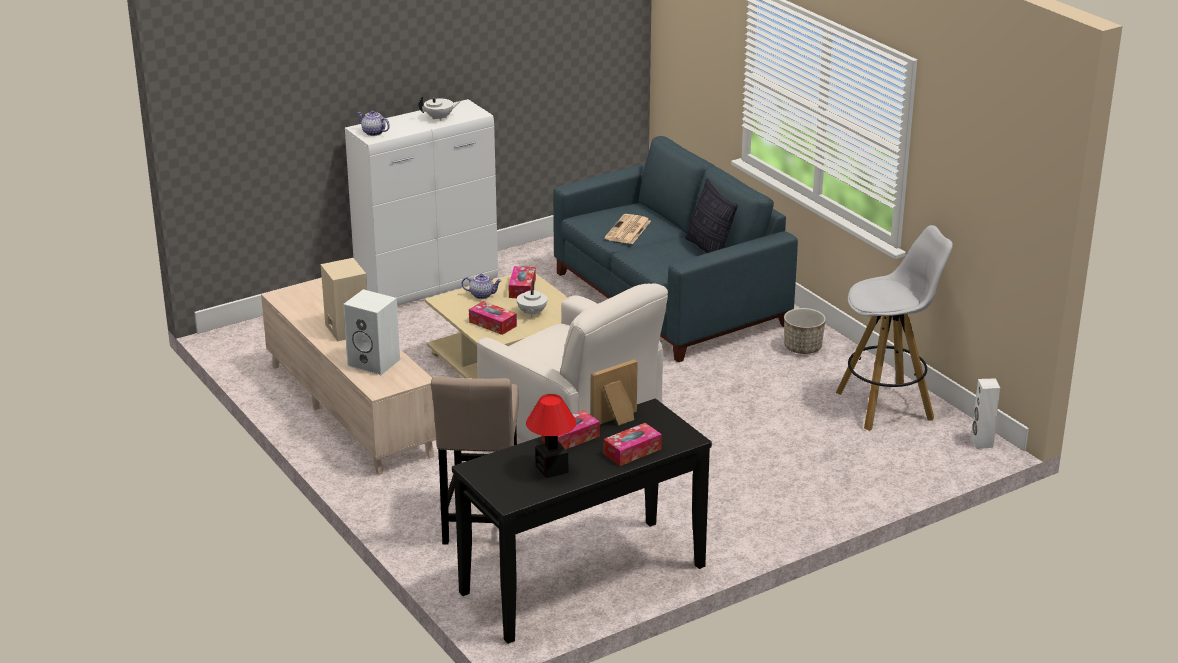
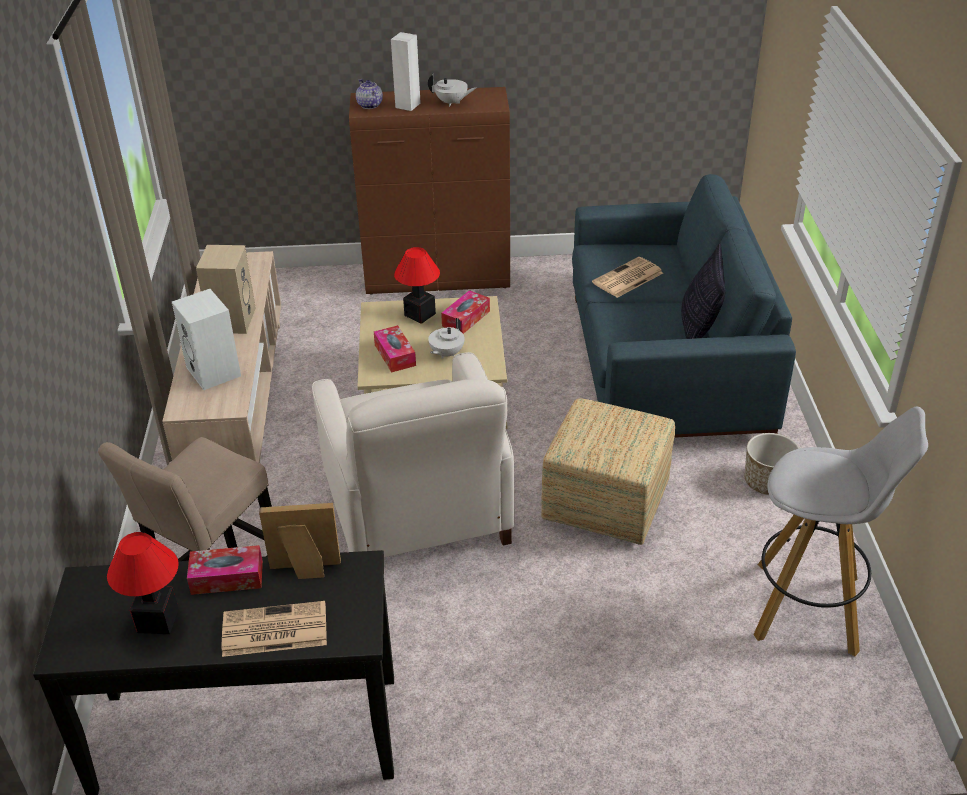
camera: 30 degrees right, 10 degrees up
(428, 287) = (439, 279): white cabinet -> brown cabinet
(482, 295) = (419, 314): teapot -> table lamp
(632, 451) = (273, 630): tissue box -> newspaper
(702, 390) = (604, 503): none -> ottoman
(981, 442) = (898, 721): white speaker -> white speaker (407, 105)

